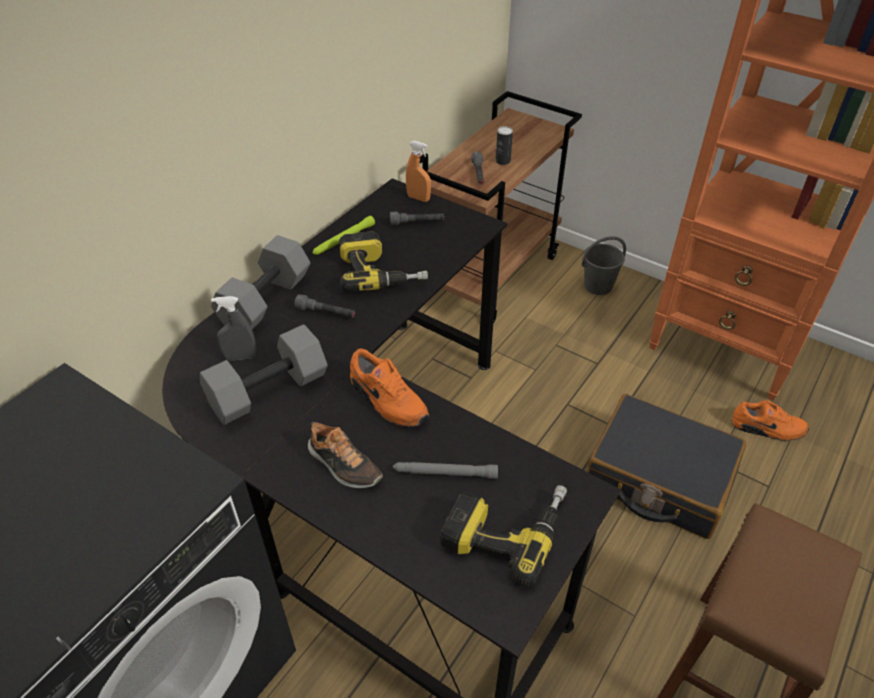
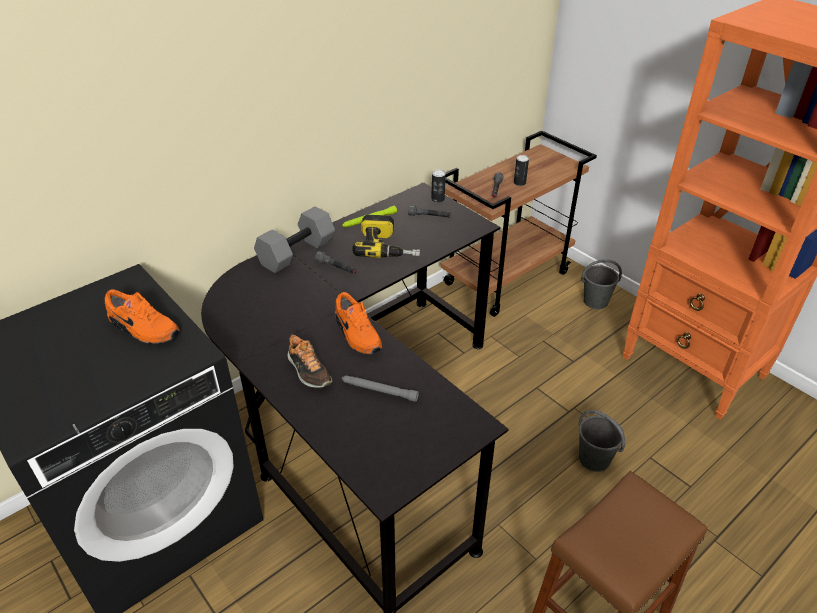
camera: 15 degrees right, 5 degrees down
(240, 357) = (265, 287): grey spray bottle -> none
(268, 389) = (276, 311): grey dumbbell -> none
(418, 198) = (438, 199): orange spray bottle -> can
(506, 528) = (408, 436): power drill -> none
(659, 478) = (594, 459): black suitcase -> grey bucket
(767, 429) = (706, 441): orange shoe -> orange shoe (143, 329)

